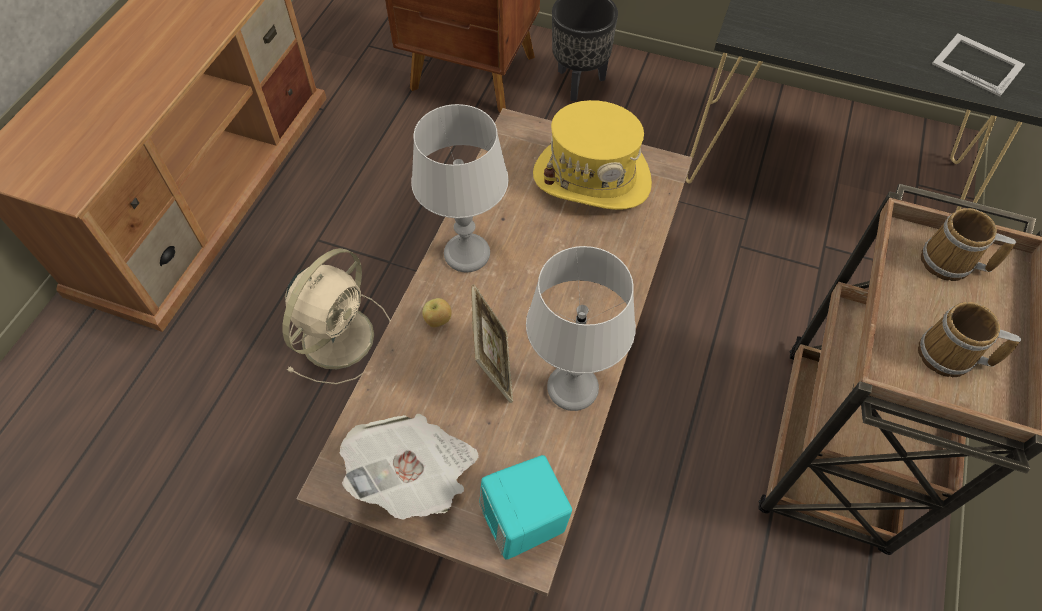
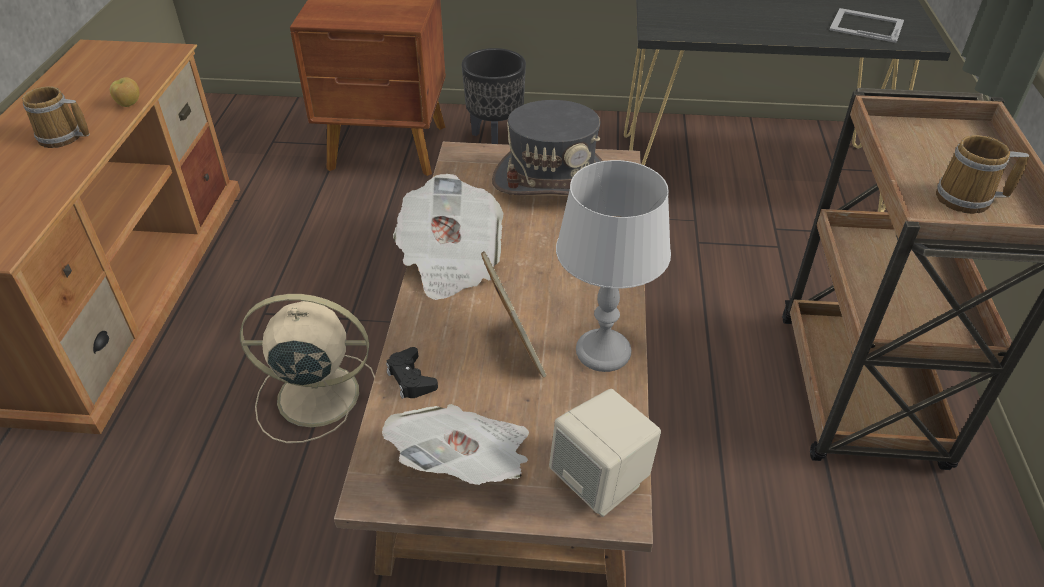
camera: 15 degrees left, 15 degrees down
(340, 335) = (314, 395): beige fan -> beige fan turned 105 degrees counterclockwise
(395, 376) = (411, 378): none -> black game controller
(438, 321) = (440, 322): apple -> apple (129, 104)
(467, 254) = (450, 261): grey table lamp -> newspaper
(525, 521) = (601, 481): turquoise speaker -> beige speaker
(592, 178) = (552, 181): yellow hat -> grey hat
(950, 263) = (929, 137): mug -> mug (62, 138)

